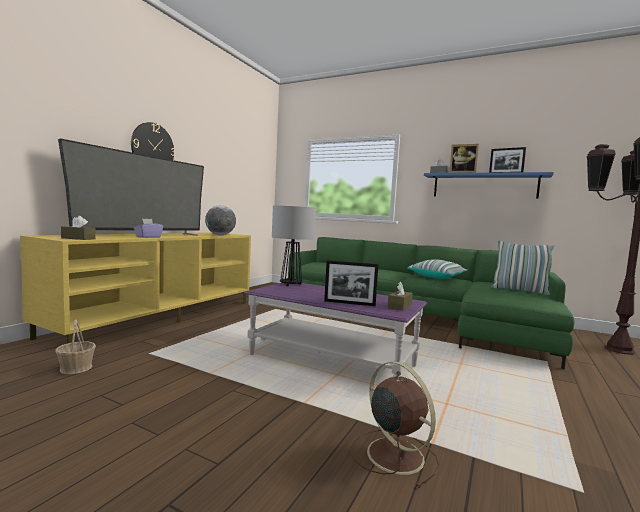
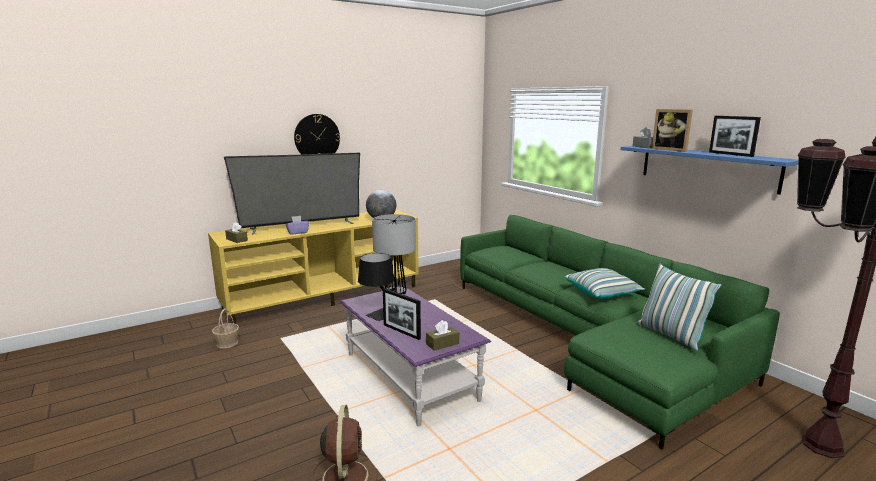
camera: 30 degrees right, 10 degrees up
(300, 294) = (378, 311): none -> black table lamp

